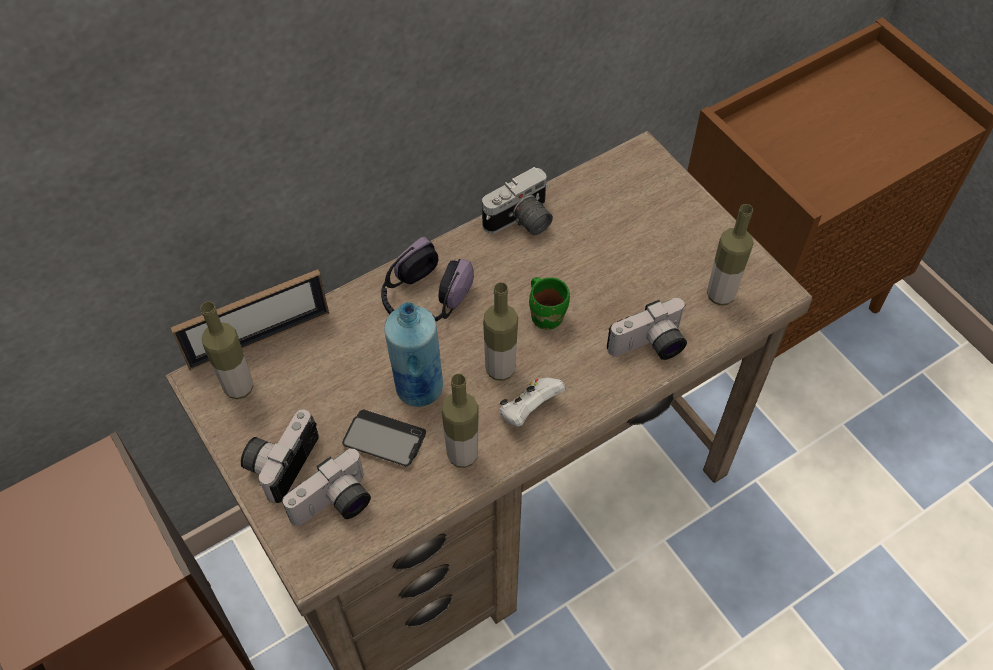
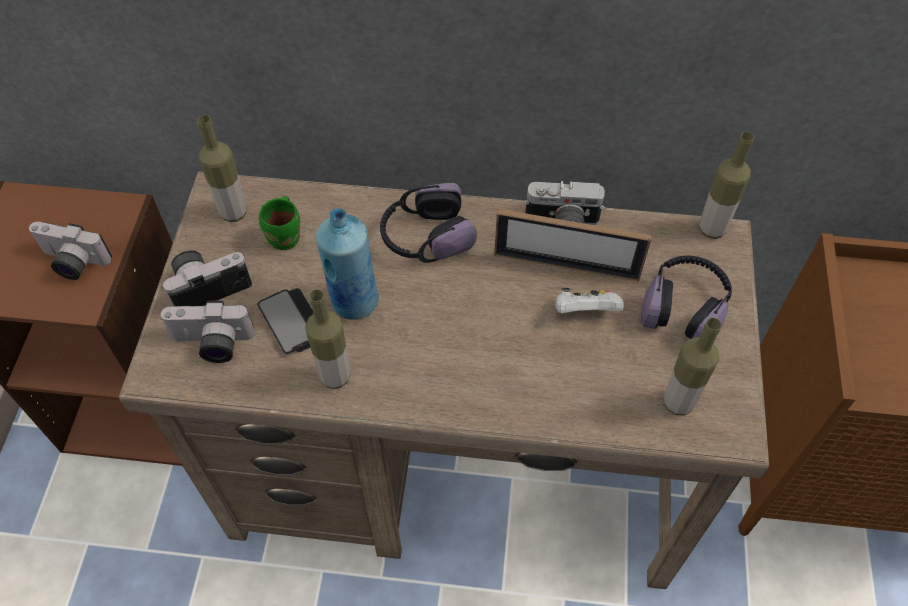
camera: 40 degrees right, 0 degrees up
(259, 339) = (281, 187): picture frame -> picture frame (566, 266)
(500, 369) = (429, 332): bottle -> bottle (711, 229)
(529, 410) = (419, 380): white game controller -> white game controller (584, 312)
(547, 315) = (509, 315): green mug -> green mug (287, 237)
(649, 347) = (570, 401): camera -> camera (72, 263)
(663, 224) = (685, 307): none -> headphones

